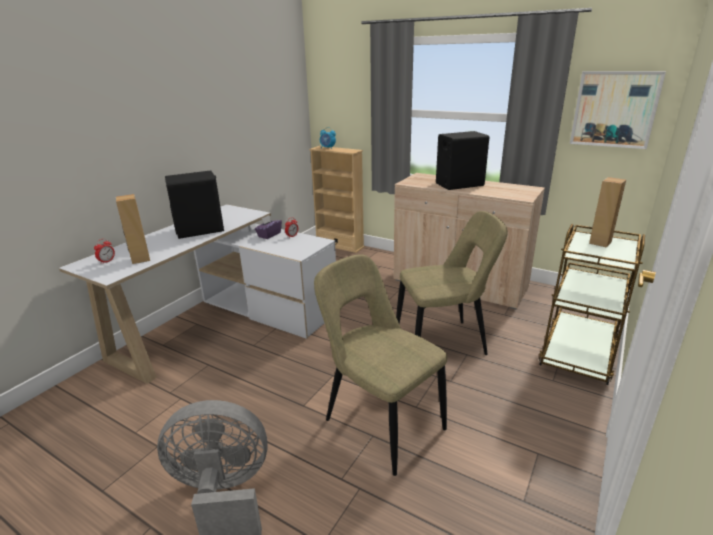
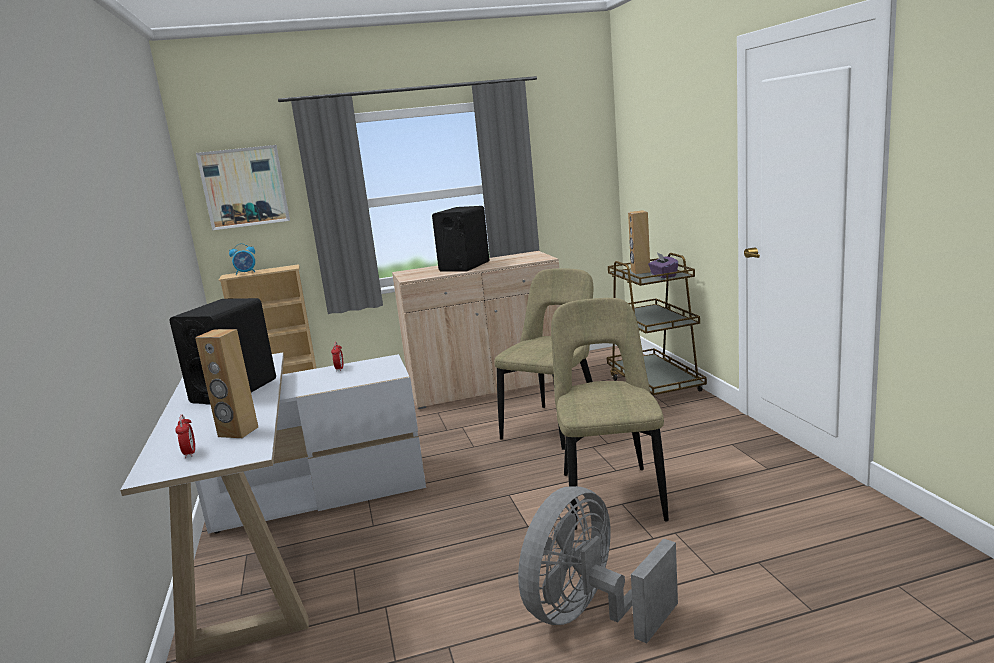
camera: 45 degrees left, 10 degrees down
(269, 235) = (306, 378): purple tissue box -> purple tissue box (663, 275)
(380, 422) = (610, 494): beige chair -> beige chair turned 90 degrees clockwise
(614, 109) = (571, 165): picture -> picture (244, 187)

